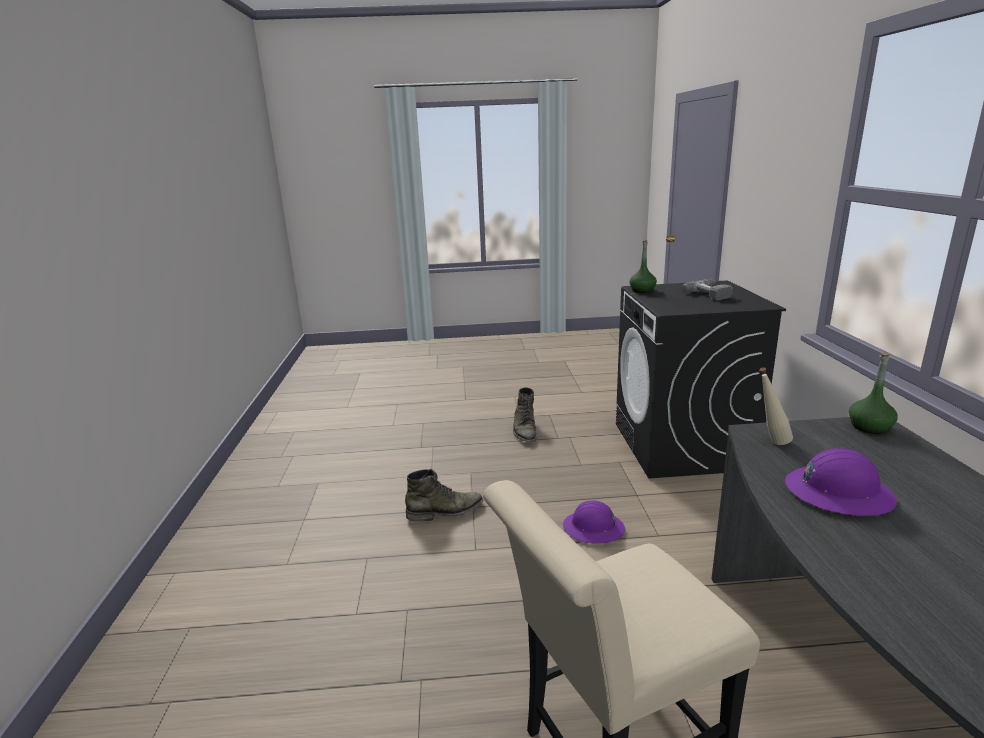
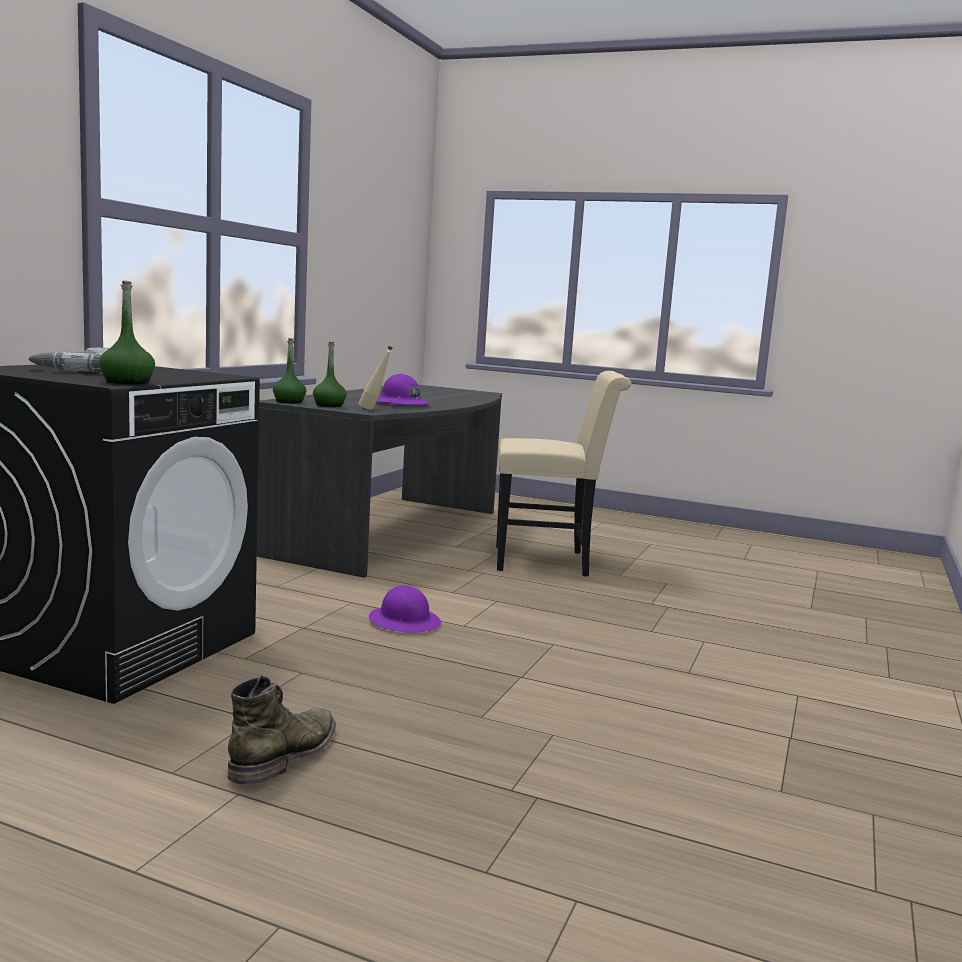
camera: 155 degrees left, 10 degrees down
(445, 511) = (563, 683): green boot -> none
(823, 435) = (329, 405): none -> green bottle

